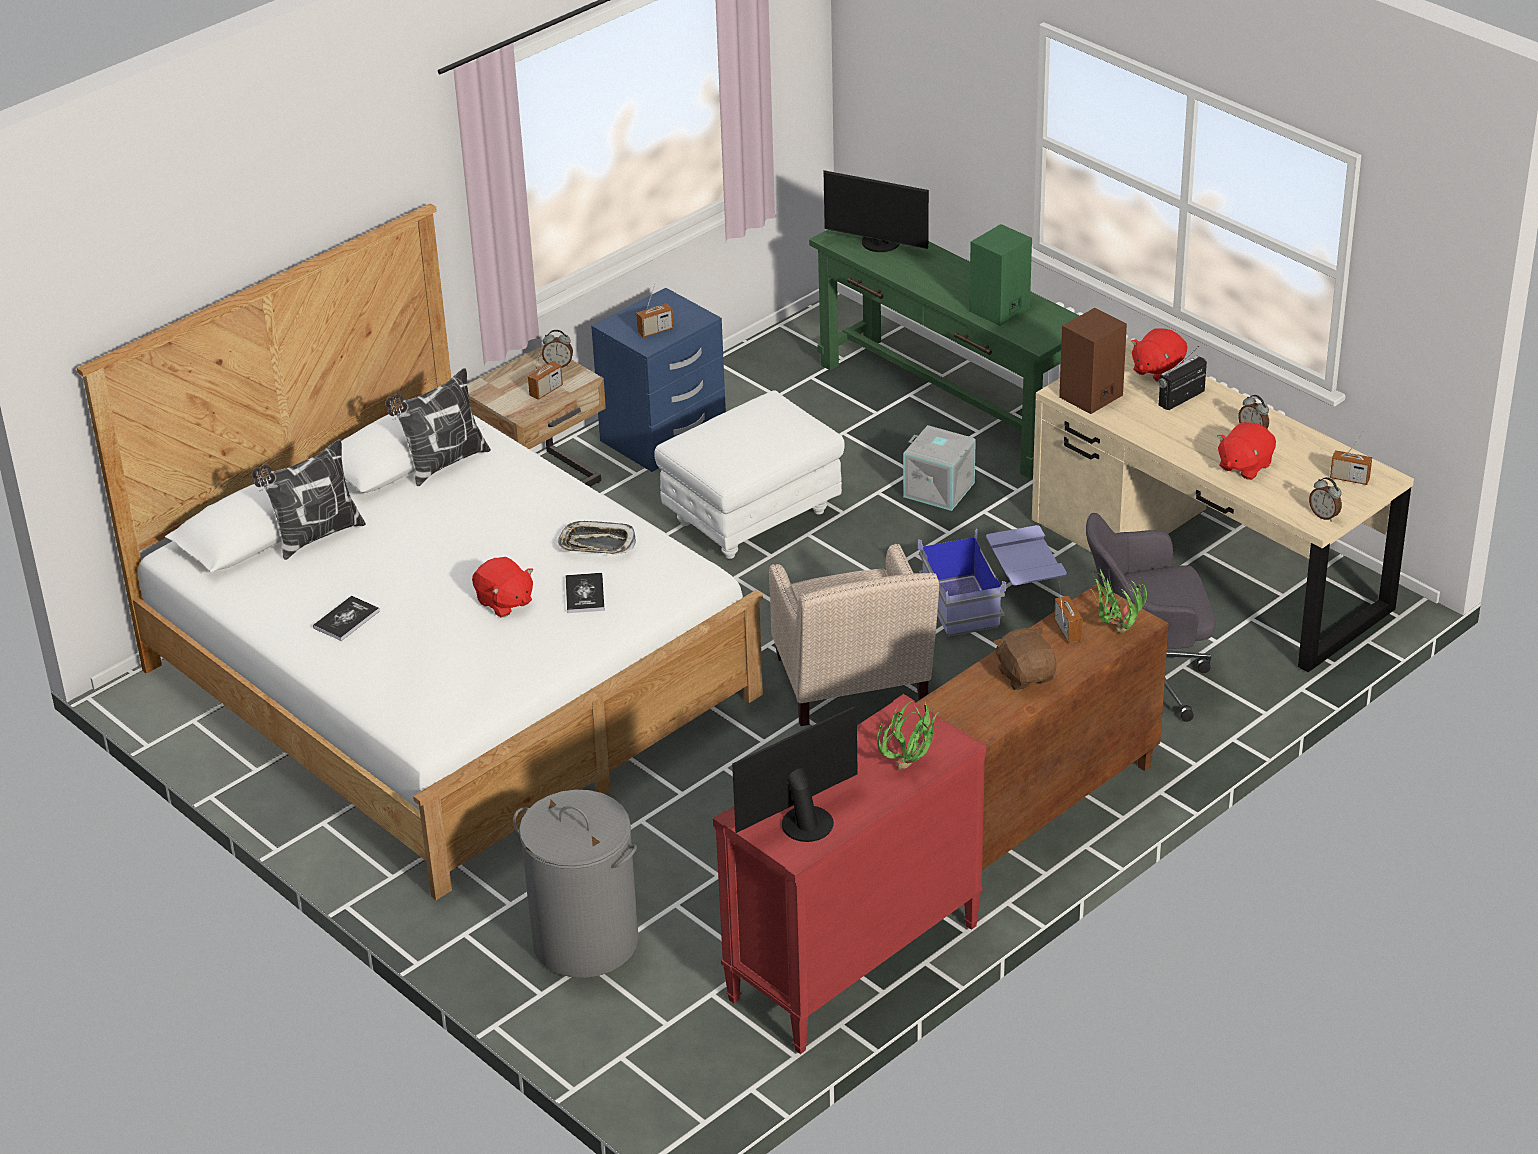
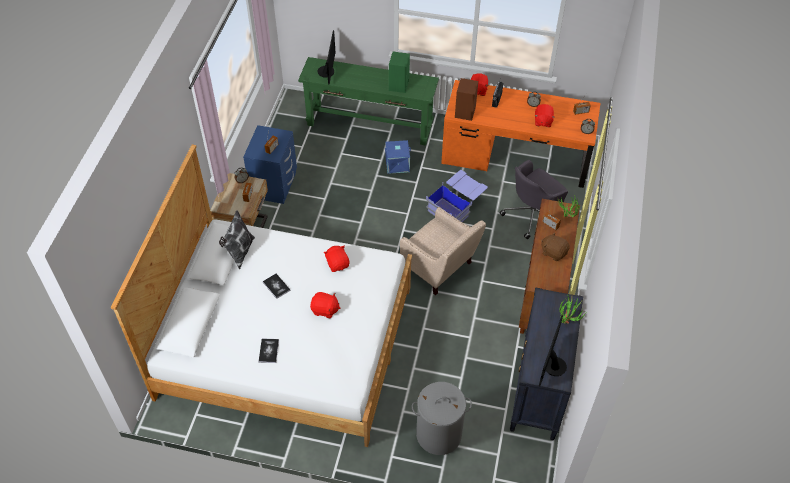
camera: 35 degrees left, 15 degrees up
(315, 536) = (217, 315): pillow -> none
(585, 594) = (353, 290): book -> book (276, 286)
(597, 544) = (337, 264): tray -> red plush toy
(752, 519) = (340, 208): white ottoman -> none
(853, 964) = (539, 390): red dresser -> black dresser
(879, 244) = (328, 72): monitor -> monitor turned 75 degrees counterclockwise
(940, 489) = (397, 164): grey storage box -> blue storage box
(1209, 565) = (515, 156): beige desk -> orange desk

